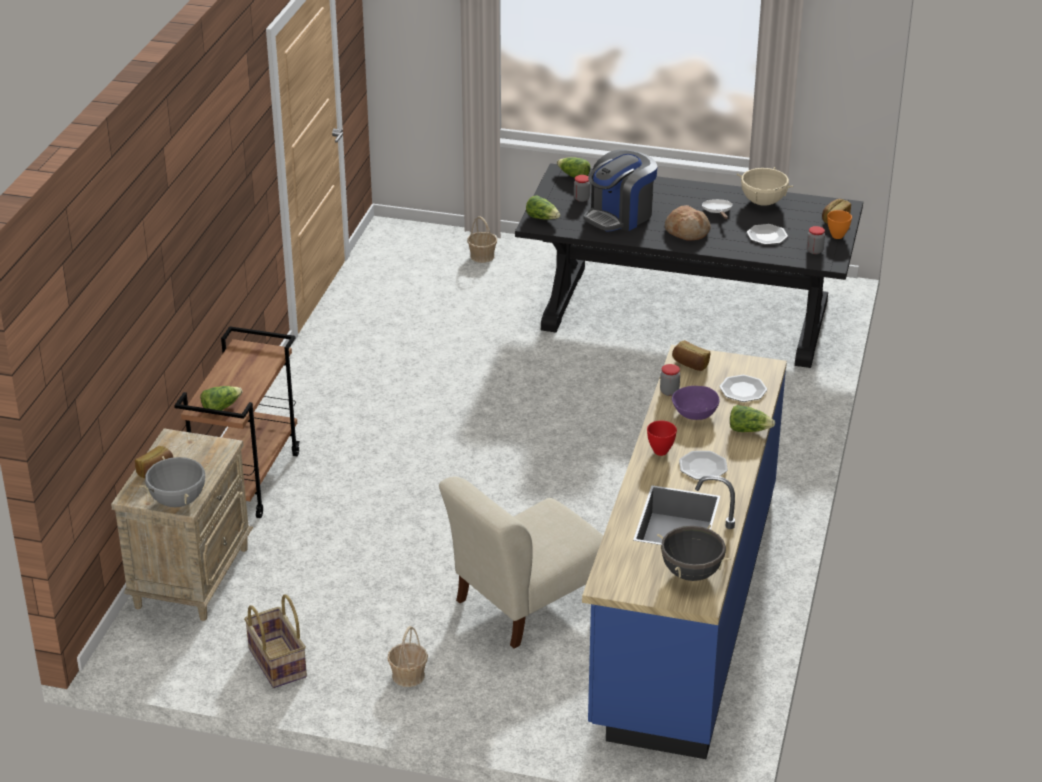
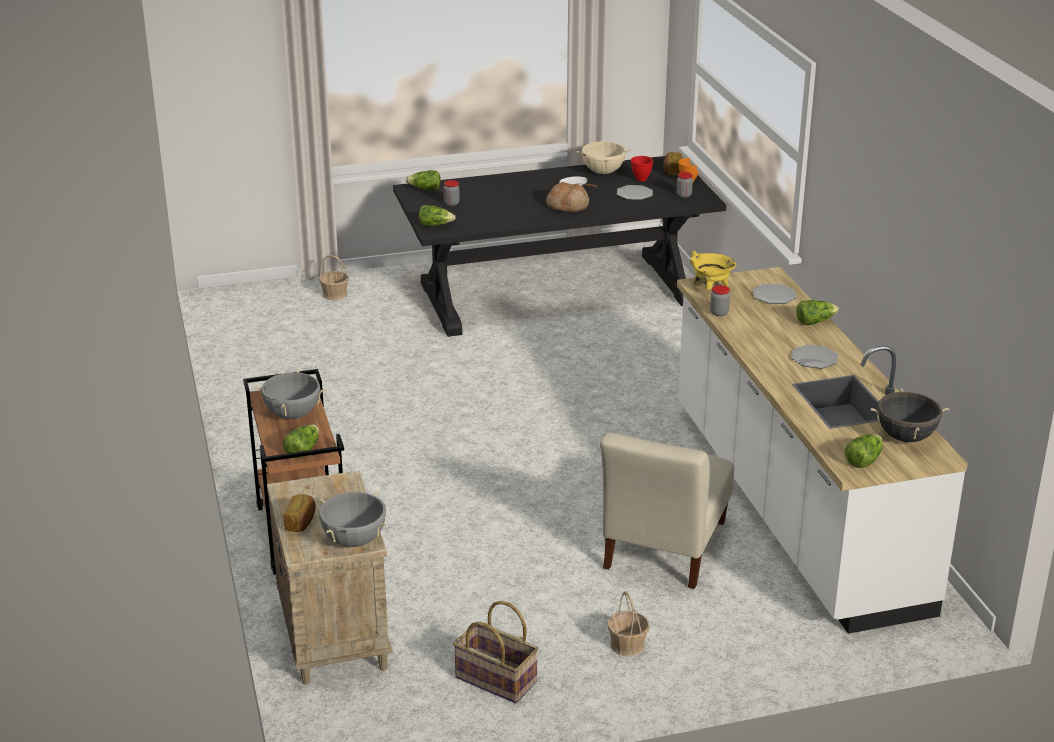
camera: 30 degrees left, 5 degrees down
(244, 372) = (292, 415): none -> grey cooking pot
(620, 216) = (499, 208): coffee machine -> none
(626, 581) = (863, 460): none -> lettuce
(659, 451) = (767, 357): red bowl -> red bowl (640, 179)
(684, 606) = (793, 506): blue counter -> white counter
(690, 364) = (710, 289): bread -> yellow cooking pot
(694, 413) = (759, 322): purple bowl -> none

